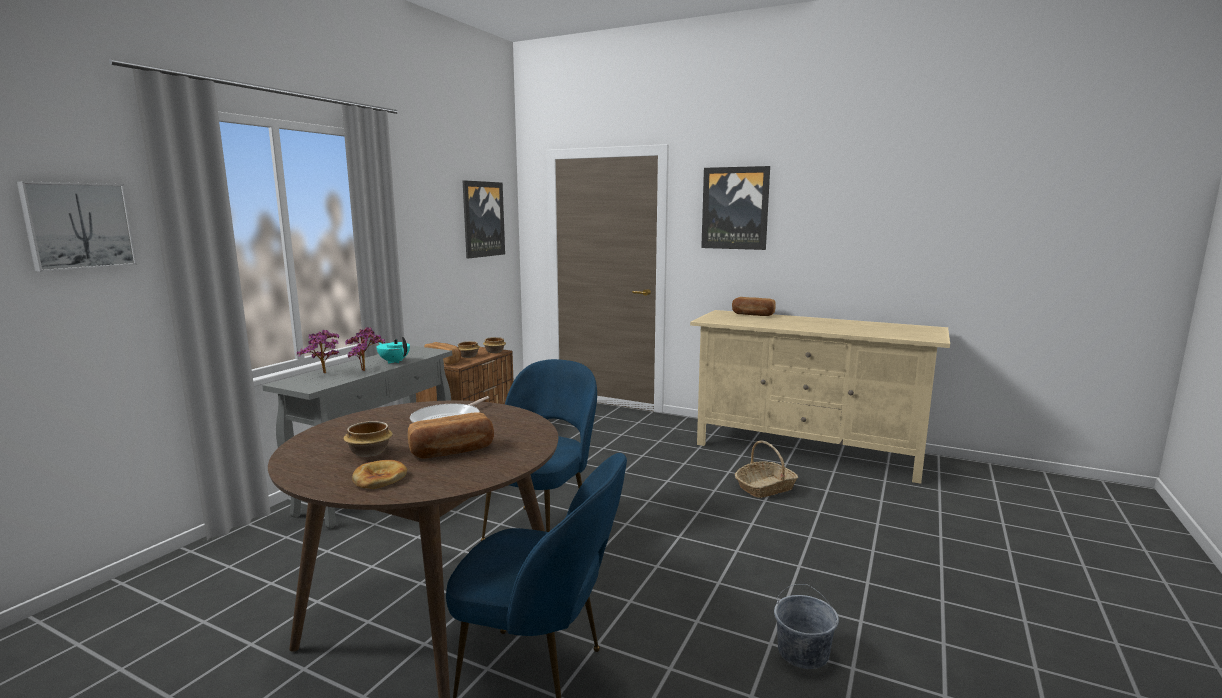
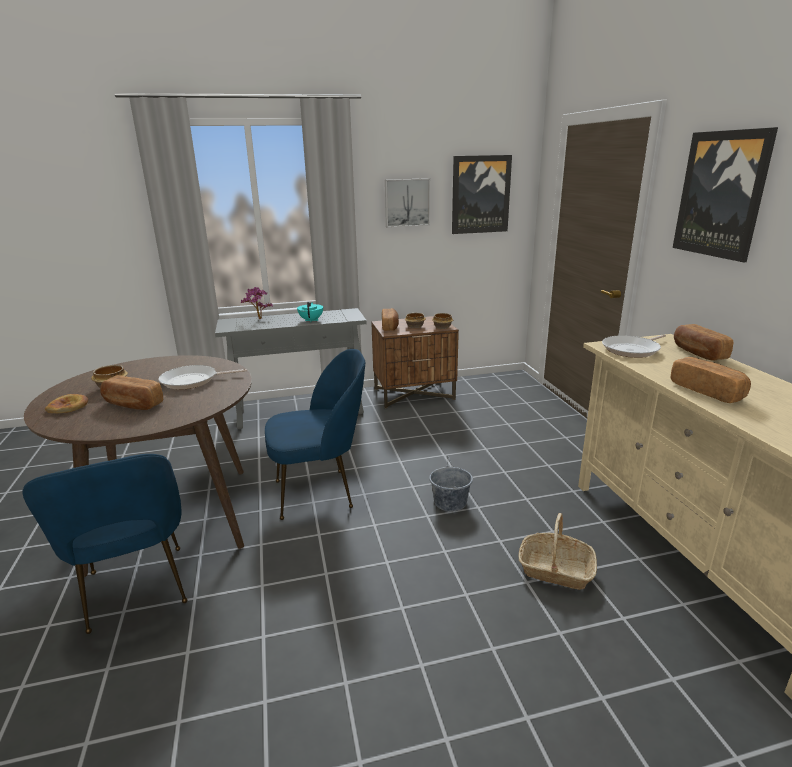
camera: 50 degrees right, 10 degrees up
(78, 225) = (113, 204): picture -> picture (407, 202)
(366, 371) = (279, 324): potted plant -> none
(723, 319) = (632, 350): none -> frying pan
(803, 653) = (265, 733): grey bucket -> grey bucket (450, 502)
(804, 327) = (707, 391): none -> bread

